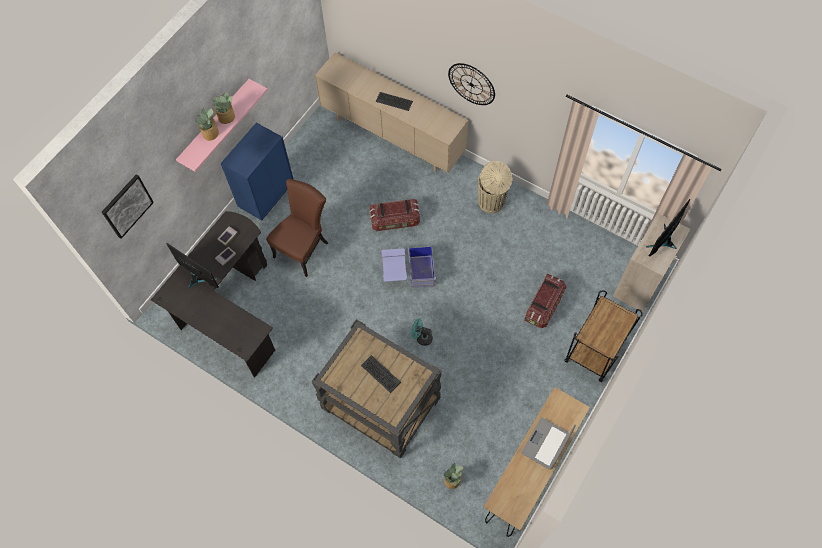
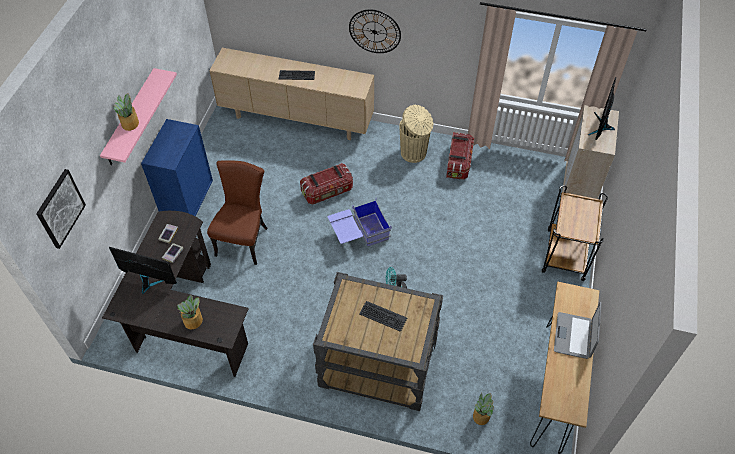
camera: 20 degrees left, 10 degrees down
(227, 117) = (142, 105): potted plant -> potted plant (193, 321)
(544, 306) = (501, 229): storage box -> storage box (458, 163)

